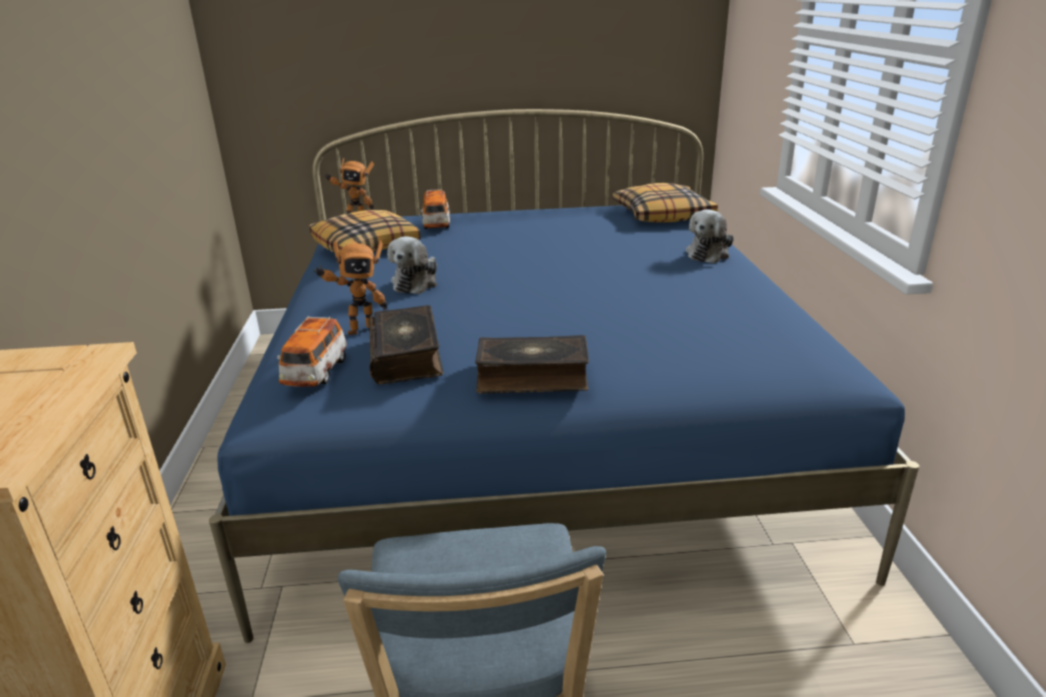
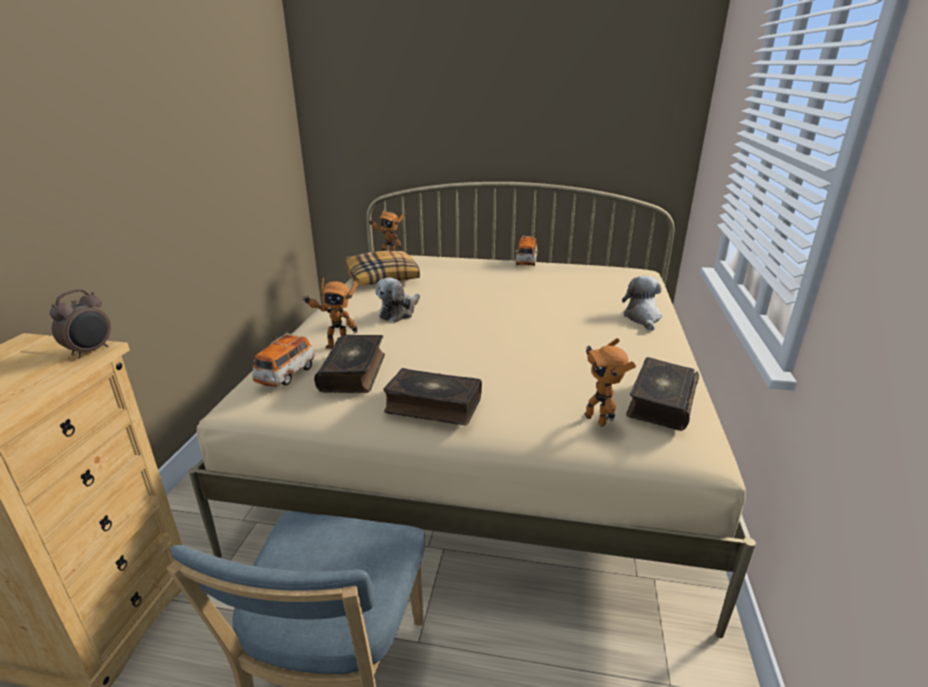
camera: 15 degrees right, 0 degrees up
(89, 359) = (91, 351): none -> alarm clock
(436, 224) = (443, 266): toy car -> toy car (526, 262)
(537, 424) = (488, 432): blue bed -> beige bed
(662, 215) = (624, 278): pillow -> none
(709, 253) = (642, 318): plush toy -> plush toy turned 135 degrees clockwise
(727, 361) = (597, 419): none -> toy robot
(782, 334) = (660, 403): none -> book

